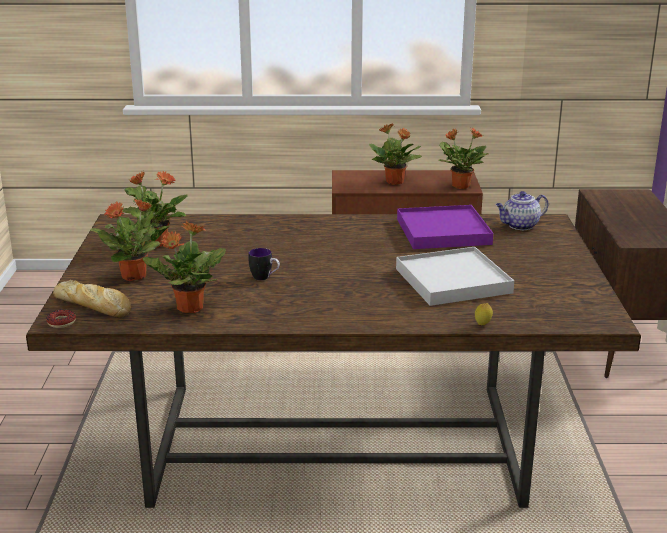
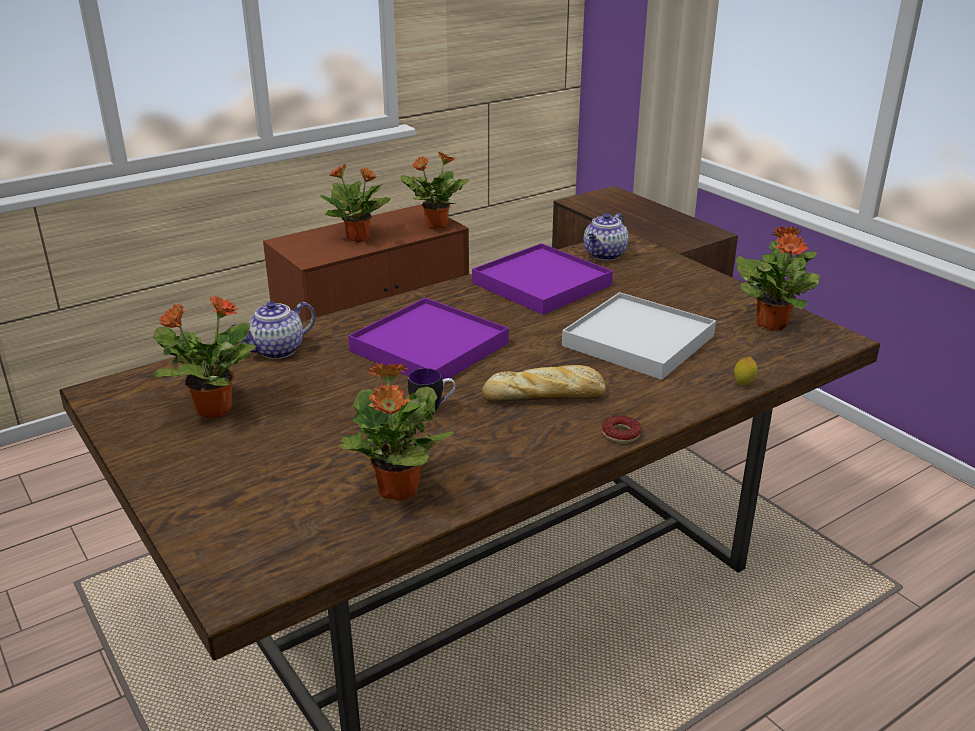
camera: 35 degrees left, 5 degrees up
(61, 322) = (242, 590): donut -> donut (621, 434)
(94, 306) = (256, 542): bread -> bread (546, 396)
(135, 276) = (252, 469): potted plant -> potted plant (772, 323)
(226, 225) = (276, 351): none -> teapot
(313, 247) = (430, 347): none -> purple tray

